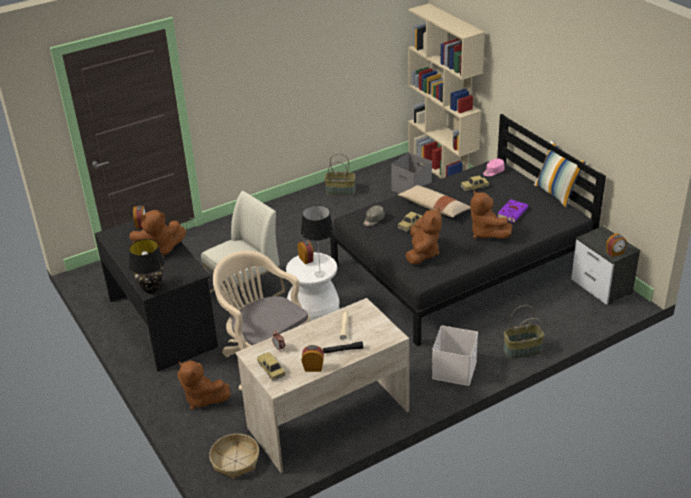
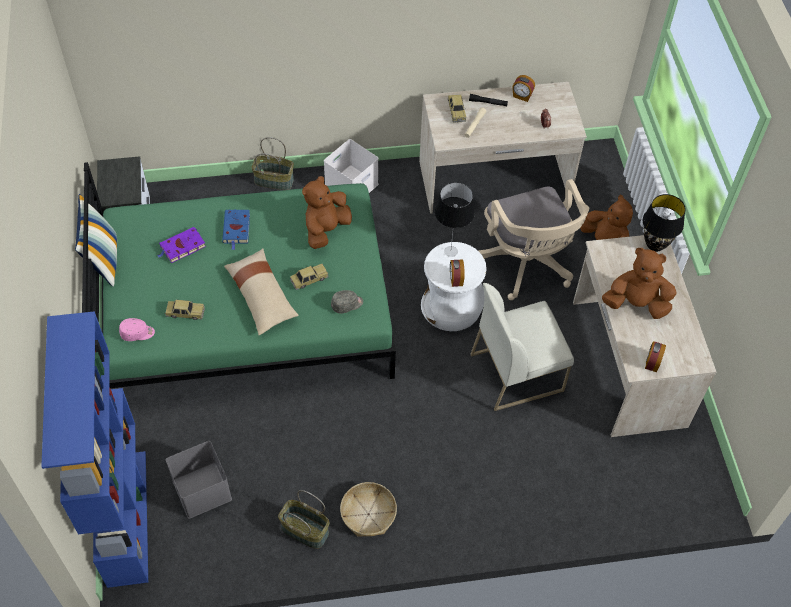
camera: 160 degrees left, 20 degrees up
(163, 322) = (626, 363): black desk -> beige desk
(235, 461) = (590, 172): basket -> basket (368, 514)
(271, 370) = (560, 107): toy car -> toy car (456, 111)
(442, 169) = (126, 517): beige bookcase -> blue bookcase
(461, 265) = (247, 311): black bed -> green bed
(486, 233) = (236, 229): brown plush toy -> blue book
(615, 253) = (125, 166): alarm clock -> none

